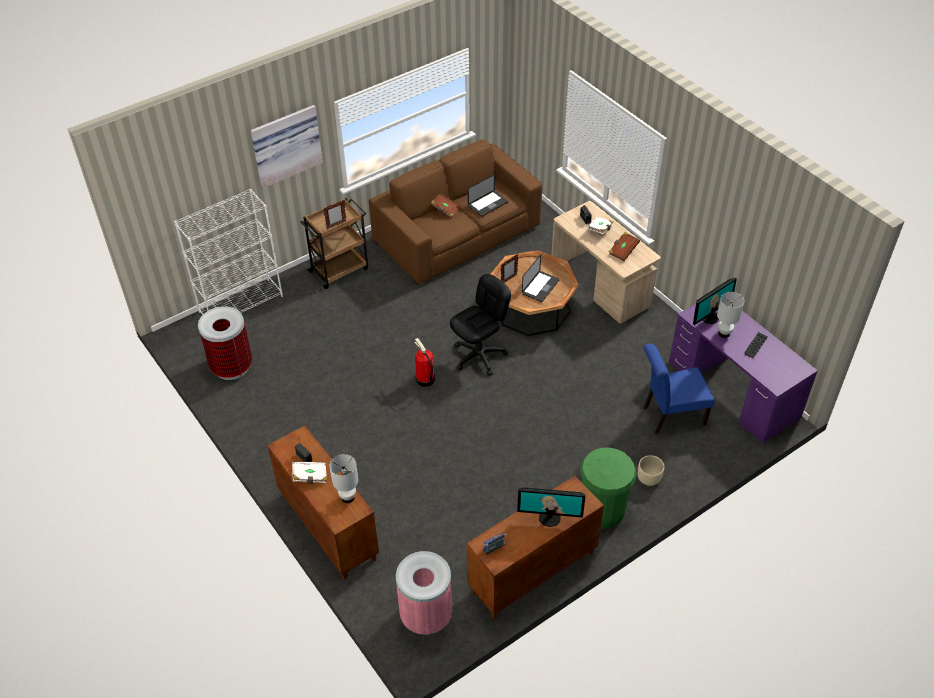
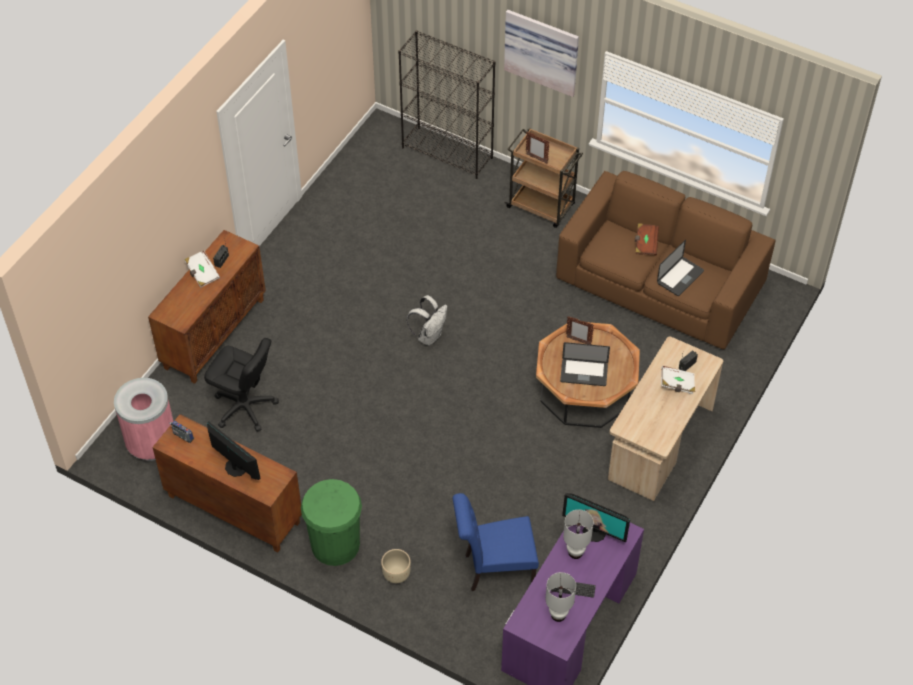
camera: 65 degrees right, 5 degrees up
(231, 367) = (363, 183): trash can -> none
(241, 303) = (448, 153): white bookcase -> black bookcase
(347, 497) = (191, 309): white table lamp -> white table lamp (558, 615)
(424, 379) = (429, 336): fire extinguisher -> white backpack
(479, 356) = (487, 369): black office chair -> black office chair (244, 407)
(488, 204) = (680, 277): laptop -> laptop turned 75 degrees counterclockwise
(549, 517) = (235, 467): monitor -> monitor turned 150 degrees clockwise
(623, 251) = (654, 417): brown book -> none
(670, 416) = (494, 569): blue chair -> blue chair turned 60 degrees counterclockwise

